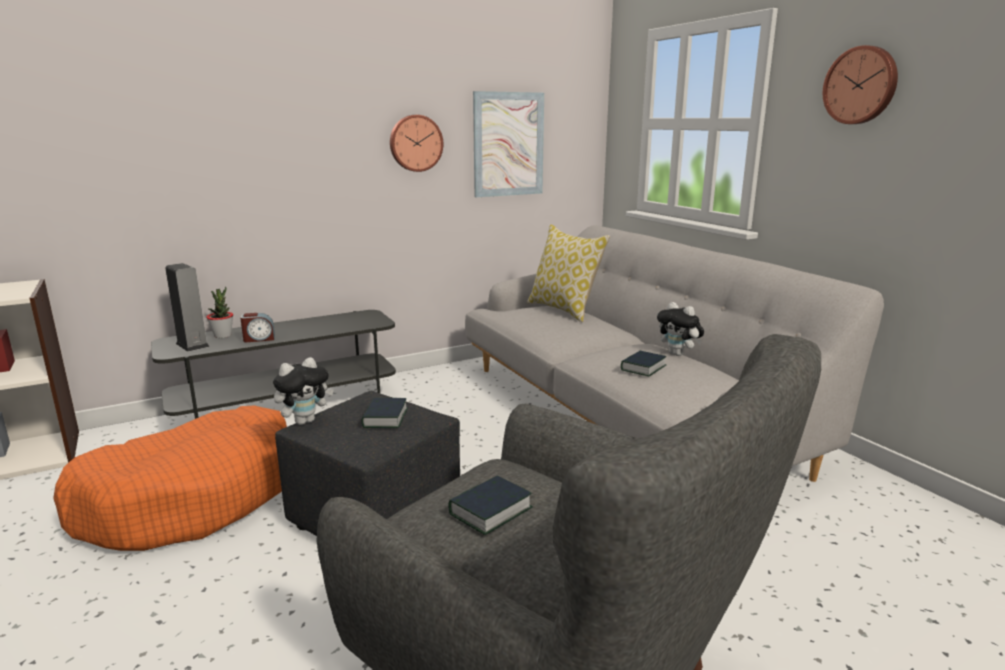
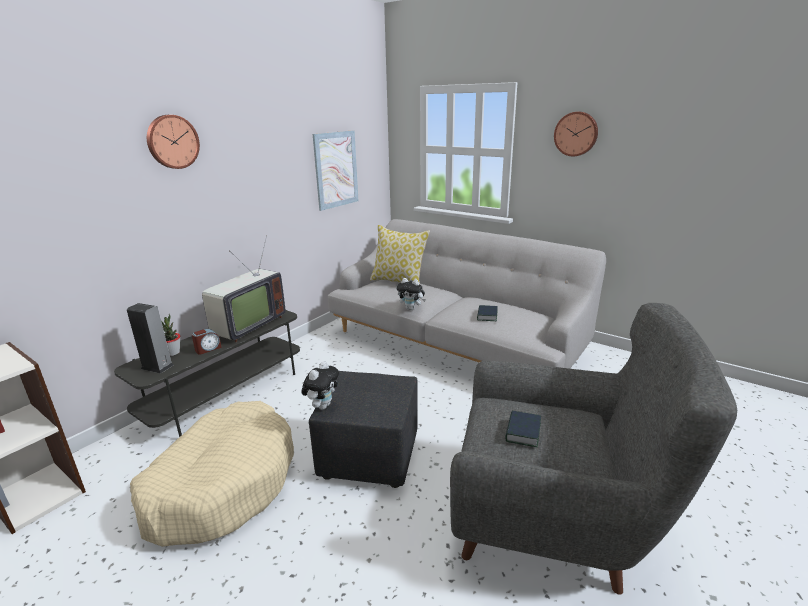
camera: 25 degrees left, 5 degrees up
(192, 497) = (222, 483): orange dog bed -> beige dog bed
(325, 325) = (246, 326): none -> television
(385, 418) = (374, 389): book -> none
(415, 143) = (280, 177): wall clock -> wall clock (172, 142)
(678, 354) = (494, 302): plush toy -> plush toy (411, 308)

